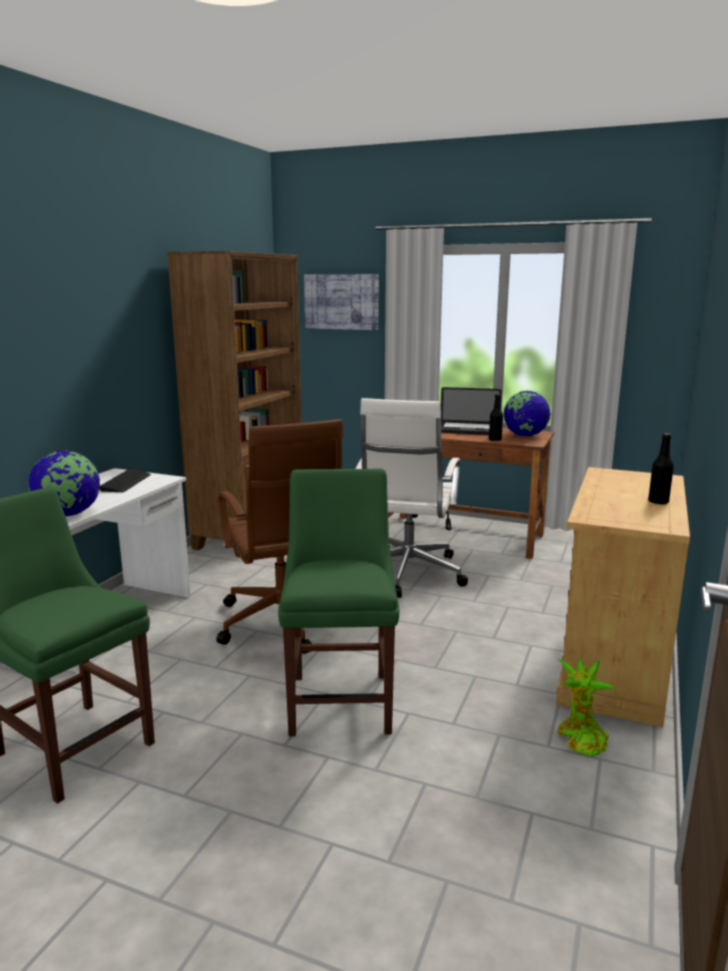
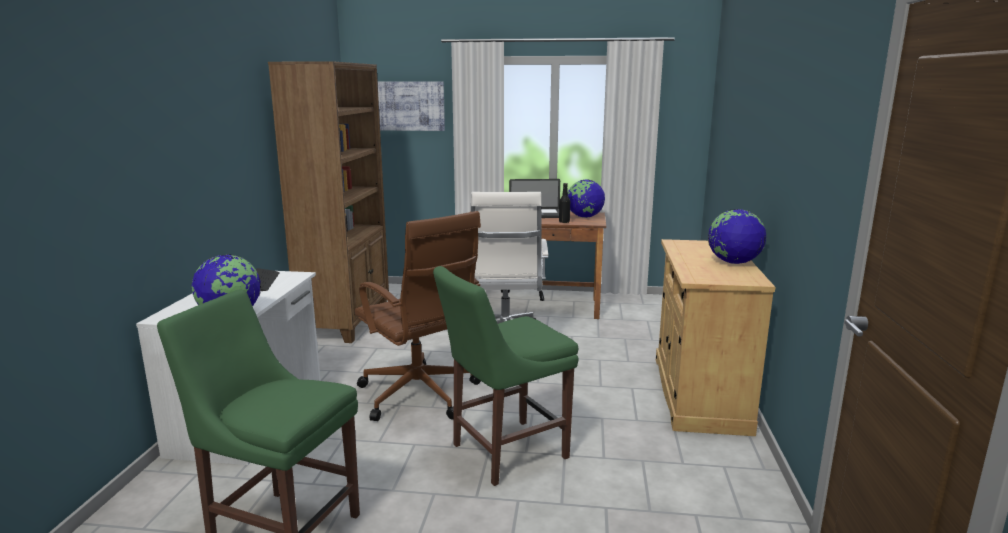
camera: 15 degrees left, 0 degrees up
(341, 699) = (504, 452): green chair -> green chair turned 105 degrees counterclockwise
(580, 738) = (702, 454): potted plant -> none
(658, 502) = (733, 262): black bottle -> globe

